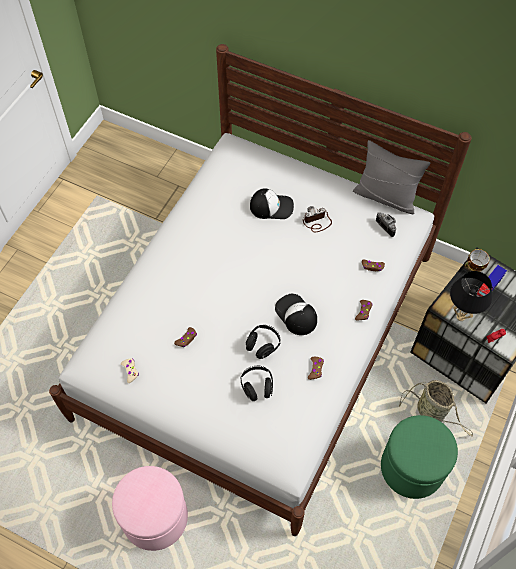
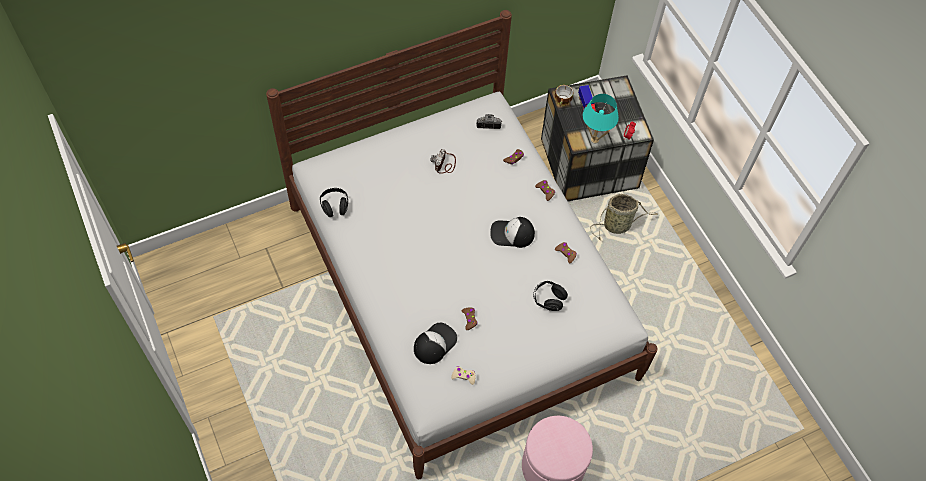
camera: 55 degrees left, 0 degrees up
(263, 345) = (518, 272): black headphones -> black headphones (335, 206)
(272, 206) = (402, 182): cap -> cap (434, 343)
(386, 196) = (461, 106): grey pillow -> none
(412, 467) = (648, 268): green ottoman -> none
(460, 317) = (594, 140): black table lamp -> turquoise table lamp

